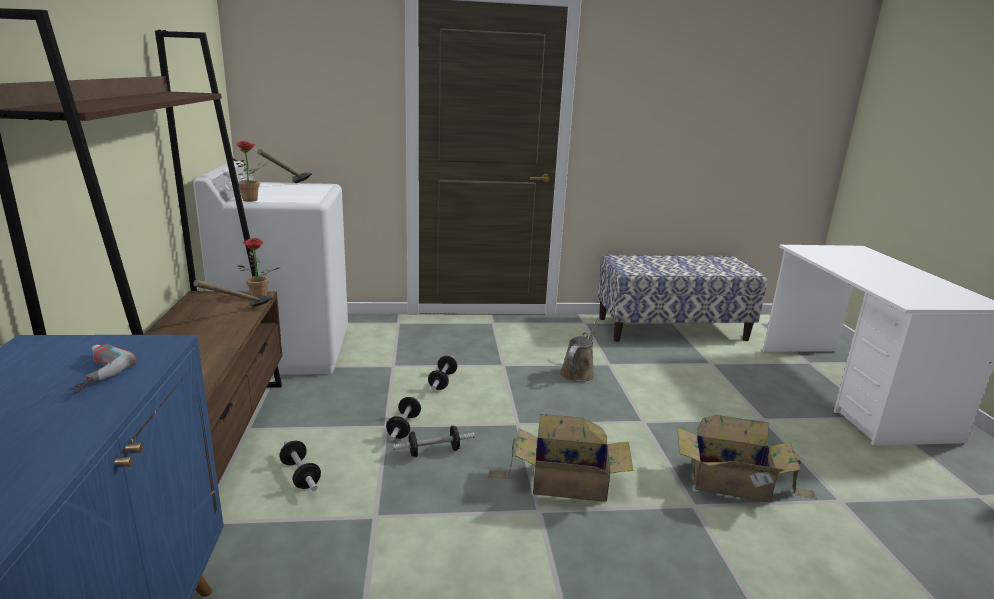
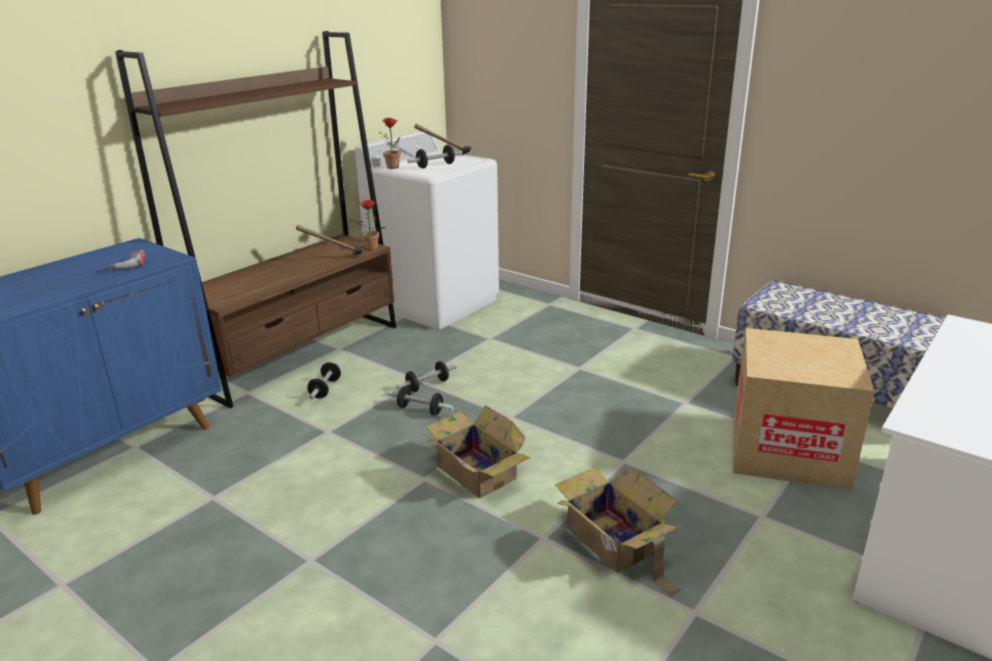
camera: 45 degrees right, 5 degrees up
(442, 381) = (507, 363): dumbbell -> dumbbell (435, 166)
(578, 372) = (639, 398): brown watering can -> none
(707, 372) = (788, 450): none -> cardboard box

